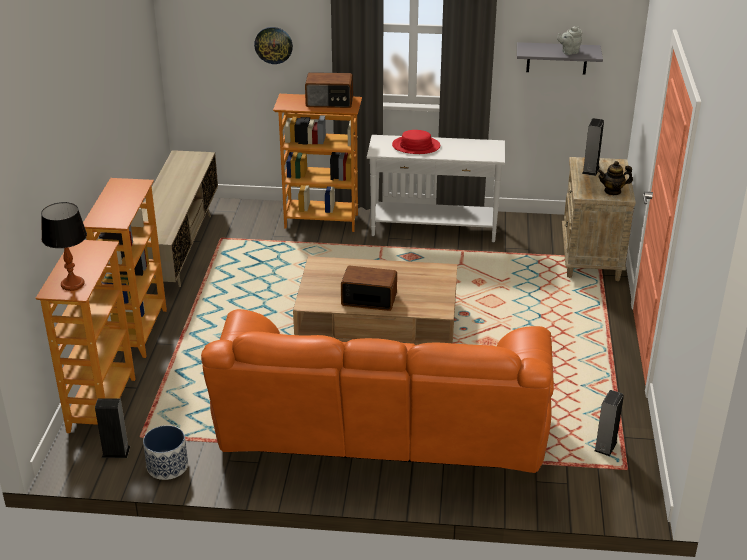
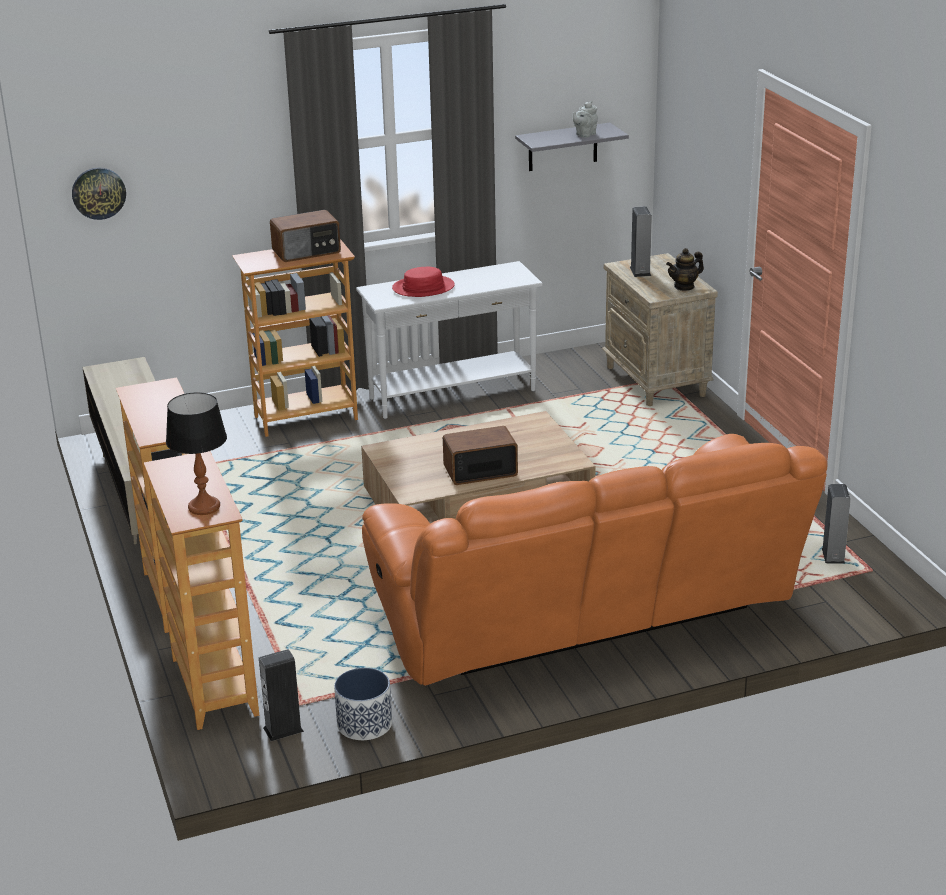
camera: 25 degrees left, 5 degrees down
(273, 45) = (211, 192): wall clock -> wall clock (98, 193)

